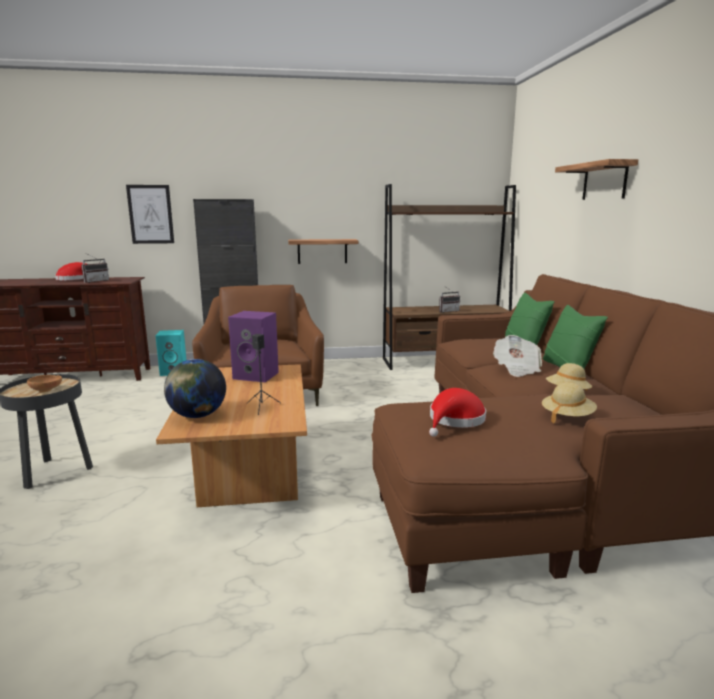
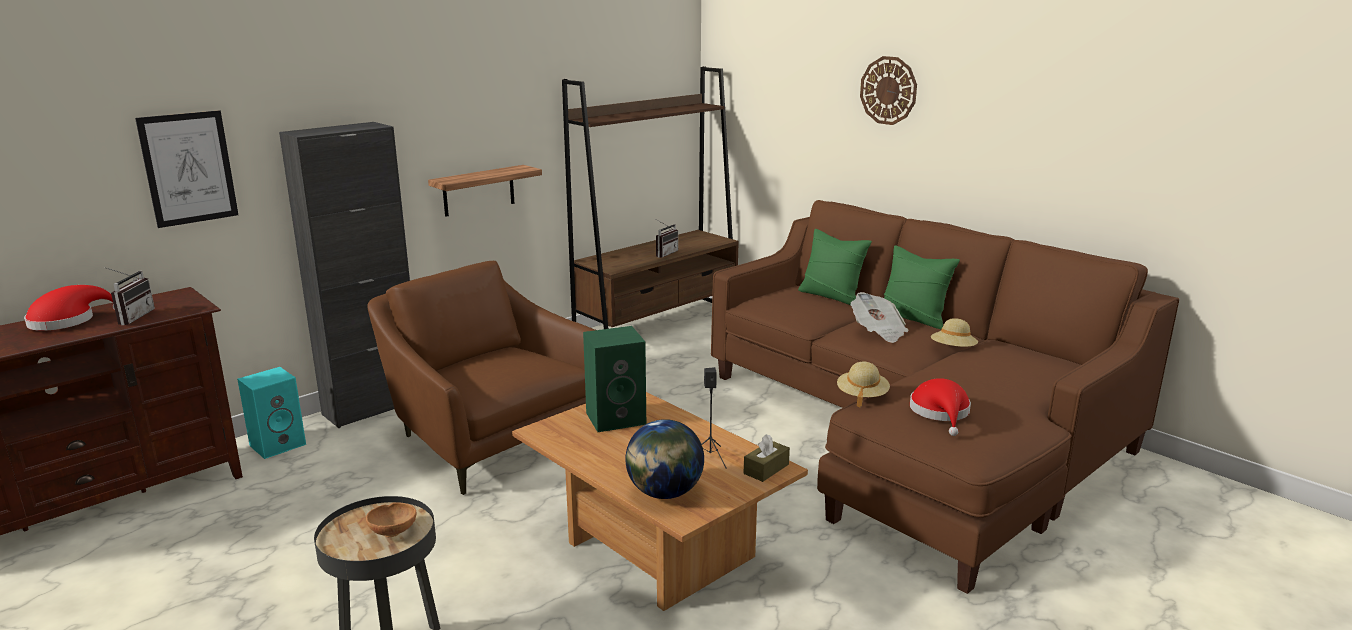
camera: 35 degrees left, 5 degrees up
(257, 375) = (617, 417): purple speaker -> green speaker
(280, 422) = (766, 469): none -> brown tissue box
(567, 416) = (1004, 379): beige hat -> beige hat (862, 396)
(604, 181) = (888, 90): shelf -> wall clock

